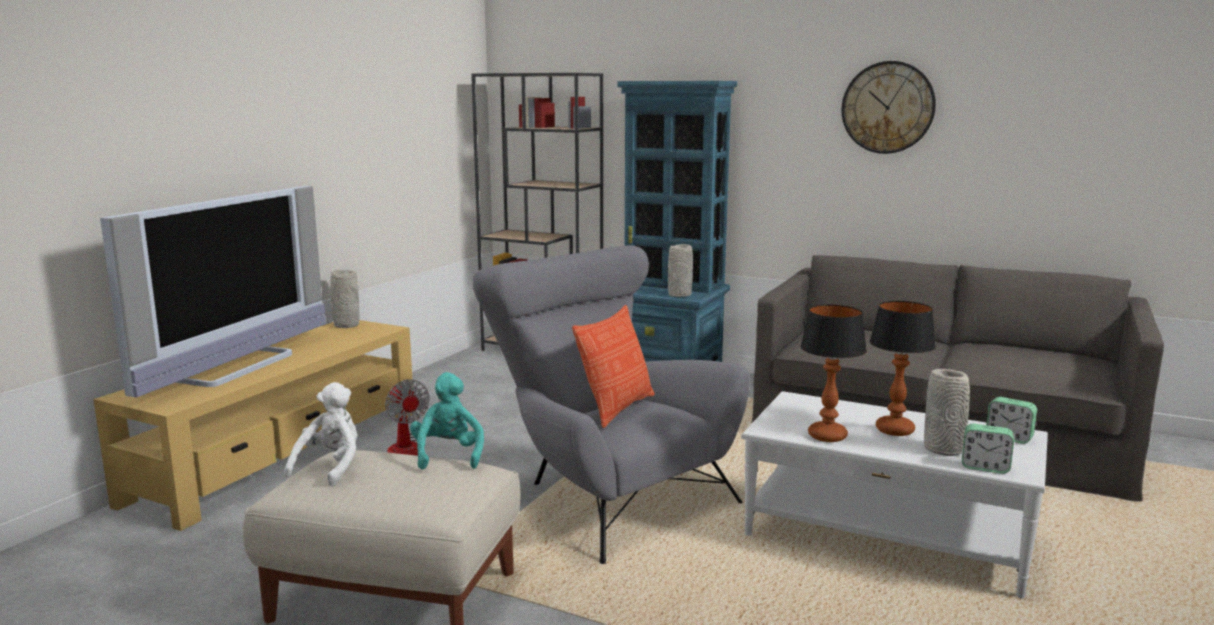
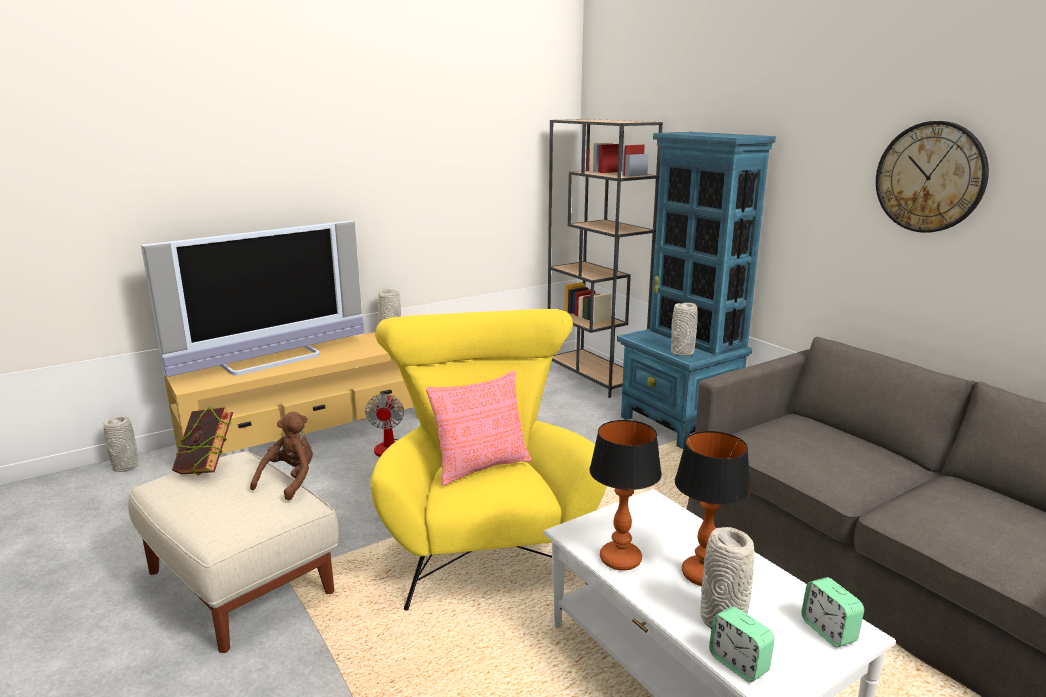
camera: 30 degrees right, 5 degrees up
(60, 543) = (126, 466): none -> grey vase
(330, 467) = (207, 469): white plush toy -> book
(448, 455) = (290, 481): turquoise plush toy -> brown plush toy
(607, 496) = (485, 541): grey armchair -> yellow armchair
(616, 409) = (481, 467): orange pillow -> pink pillow

